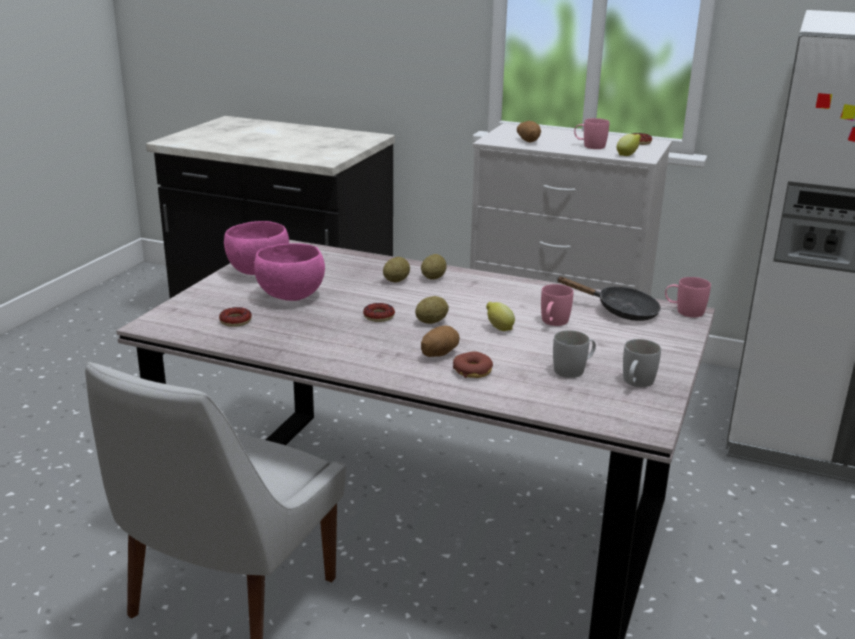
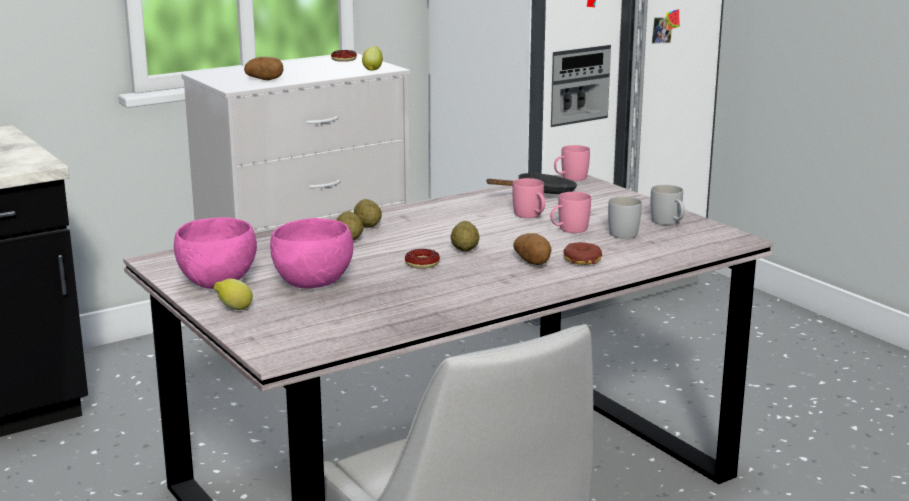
camera: 55 degrees left, 5 degrees down
(235, 321) = (335, 317): donut -> none
(499, 328) = (515, 233): lemon -> lemon (234, 309)
(589, 146) = (322, 71): pink mug -> pink mug (568, 230)

